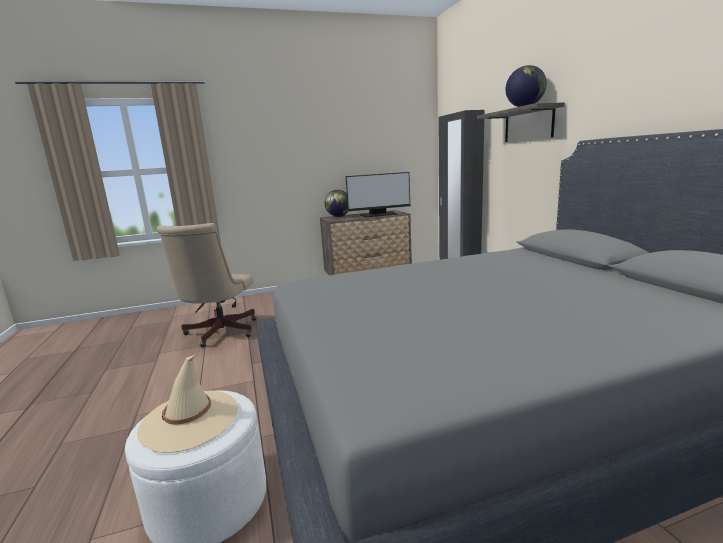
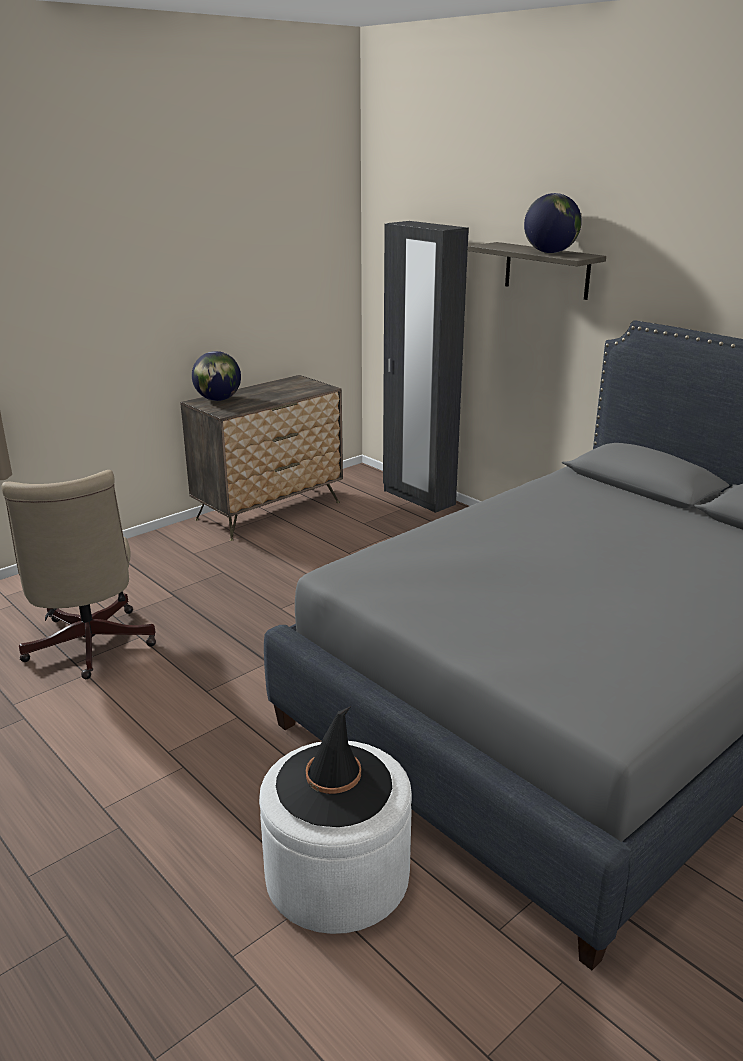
camera: 25 degrees left, 10 degrees up
(190, 420) = (334, 785): beige hat -> black hat
(378, 215) = (288, 393): monitor -> none

